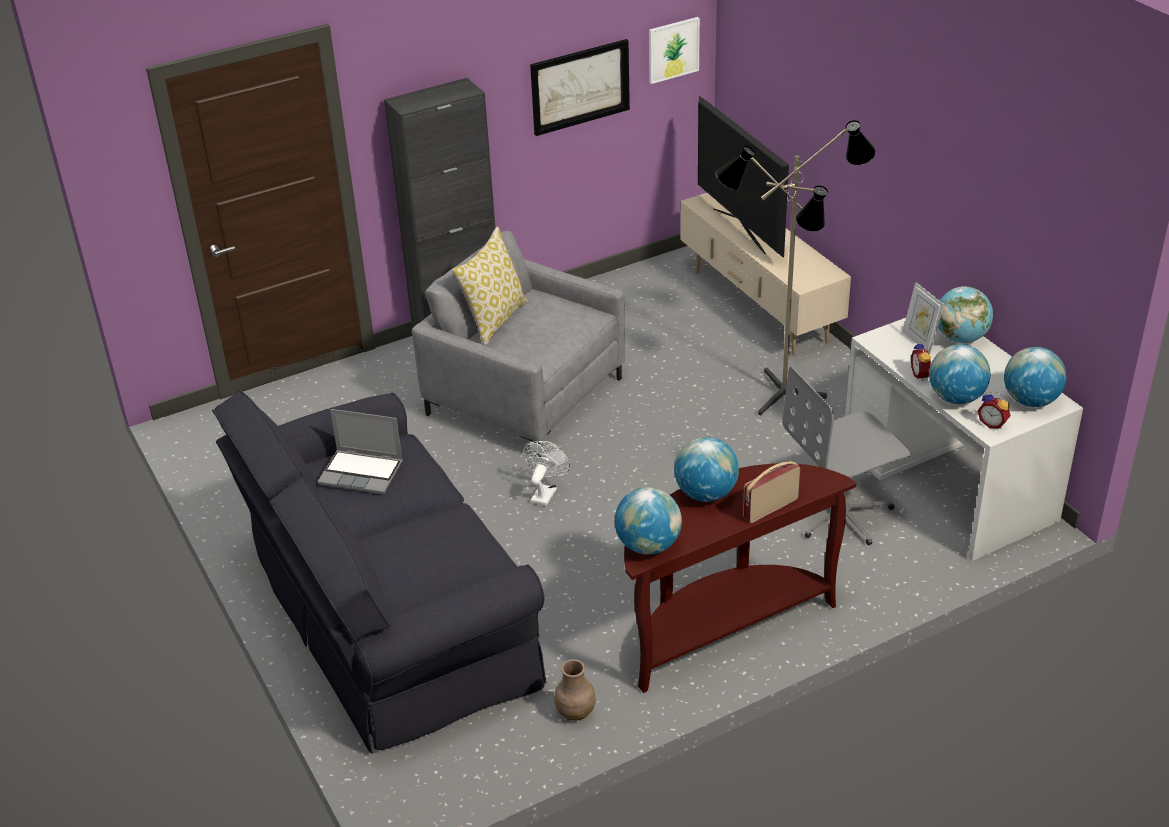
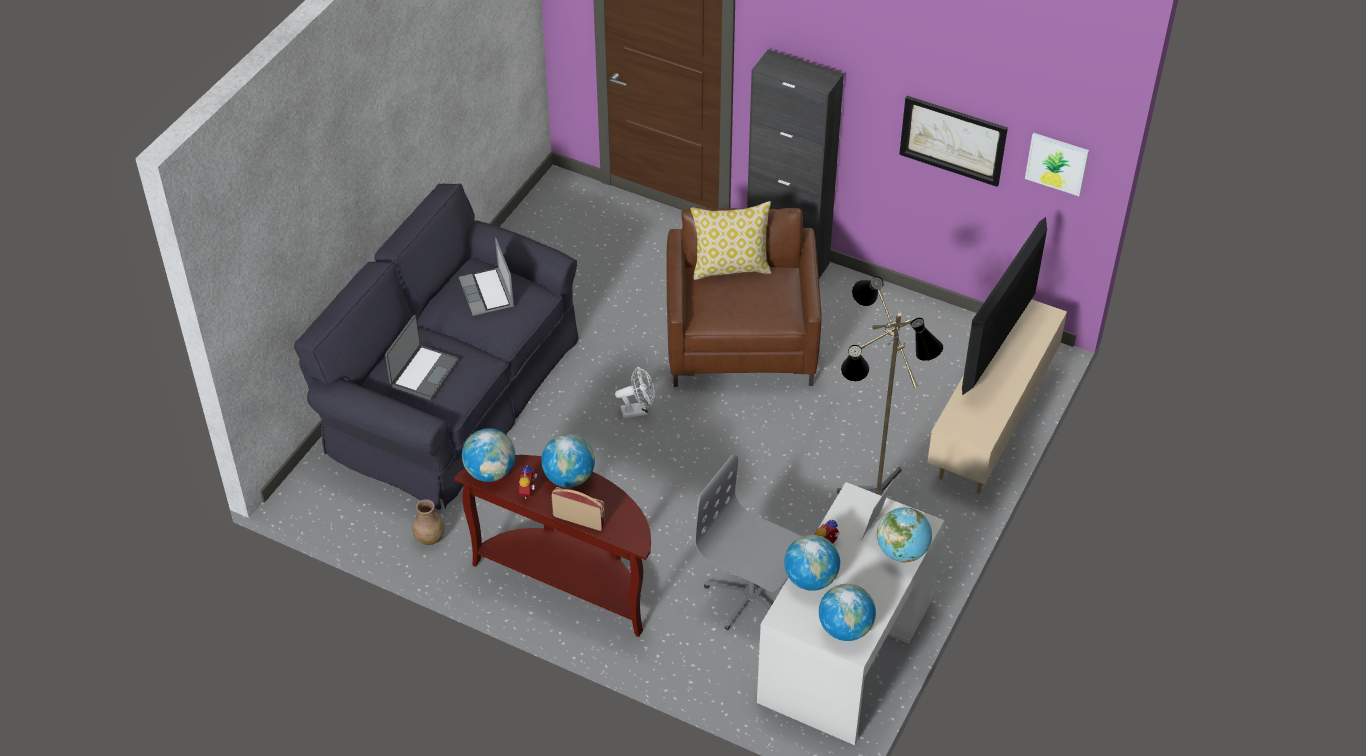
camera: 55 degrees right, 10 degrees up
(427, 561) = (423, 373): none -> laptop
(525, 396) = (741, 341): grey armchair -> brown armchair
(993, 423) = (793, 615): alarm clock -> alarm clock (529, 492)

